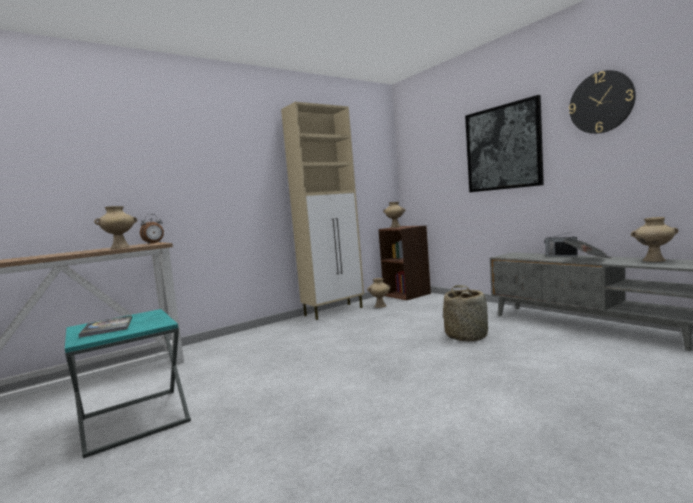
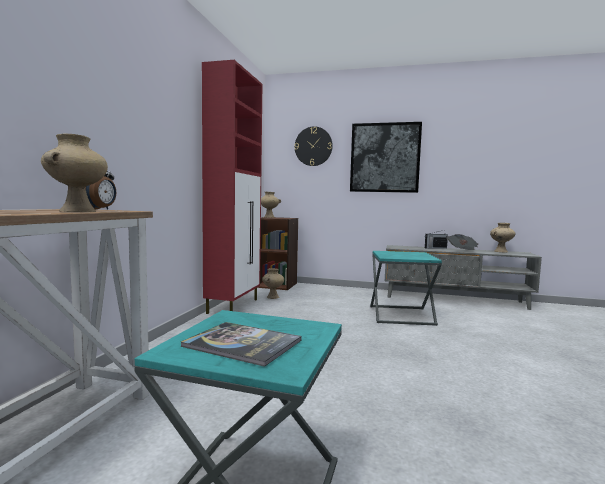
camera: 40 degrees left, 0 degrees up
(334, 311) = (234, 306): beige cabinet -> red cabinet
(466, 336) = (401, 315): basket -> turquoise side table
(601, 102) = (467, 138): wall clock -> wall clock (313, 146)

